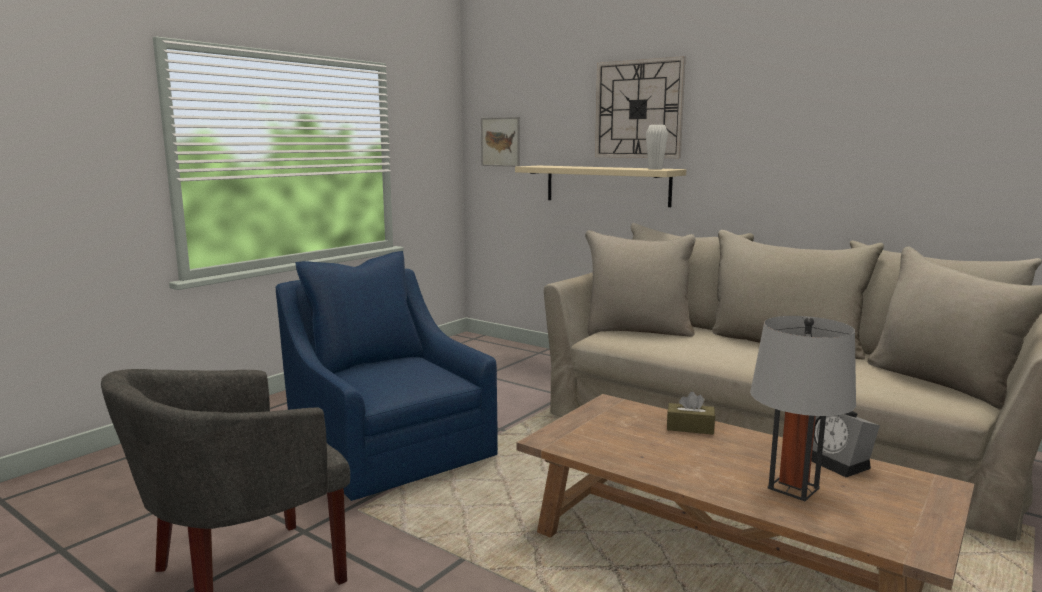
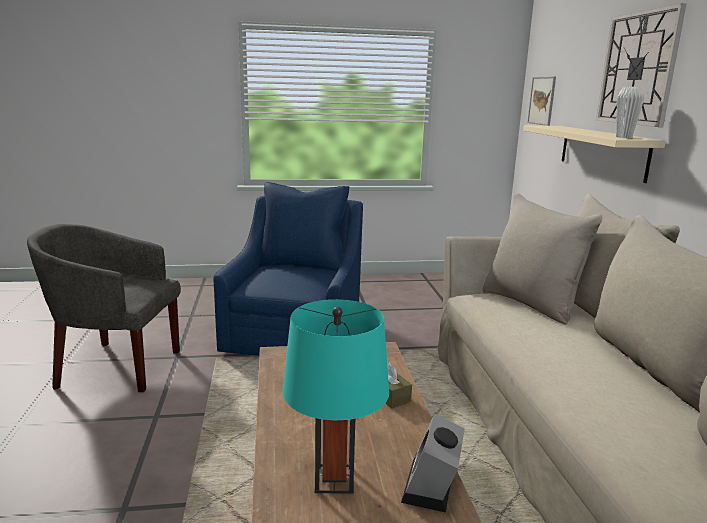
camera: 45 degrees right, 5 degrees up
(793, 488) = (334, 479): grey table lamp -> turquoise table lamp

